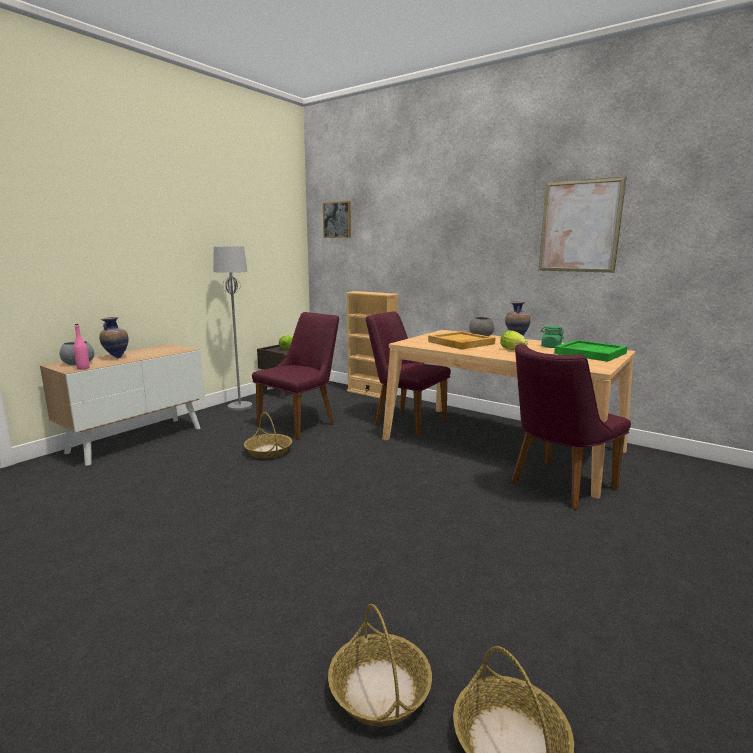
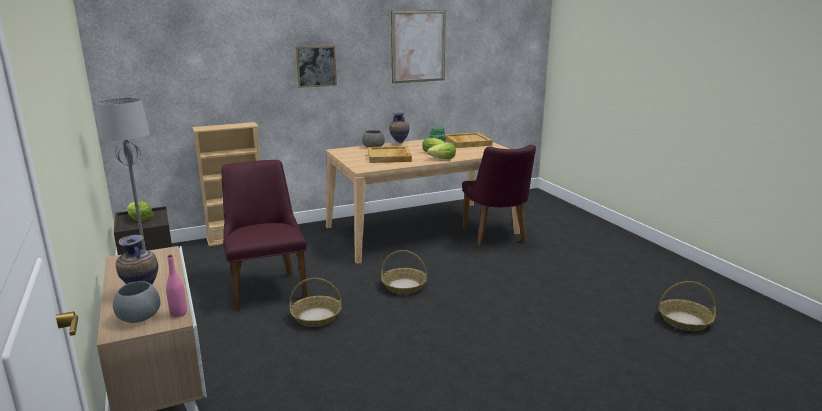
camera: 60 degrees left, 5 degrees up
(337, 220) = (144, 41): picture -> picture (316, 66)
(379, 689) = (645, 341): basket -> basket (403, 286)
(404, 420) = (329, 244): purple chair -> none
(496, 355) = (443, 159): none -> lettuce
(590, 353) = (467, 142): green tray -> beige tray

